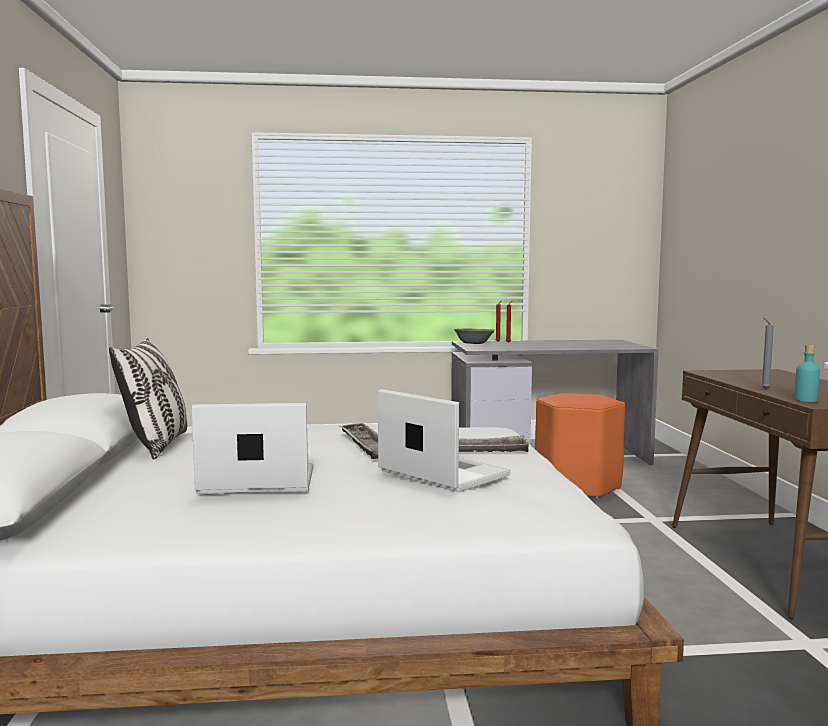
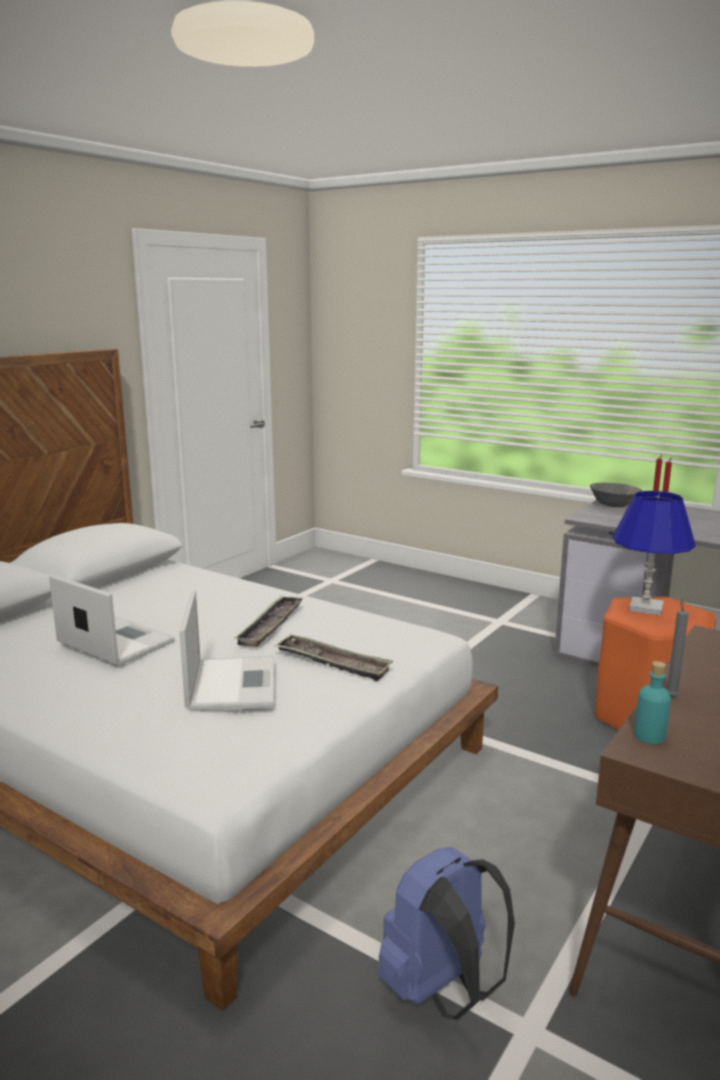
camera: 40 degrees right, 10 degrees up
(157, 445) = (149, 579): pillow -> none
(567, 398) = (645, 607): none -> blue table lamp
(739, 650) = (442, 990): none -> blue backpack

